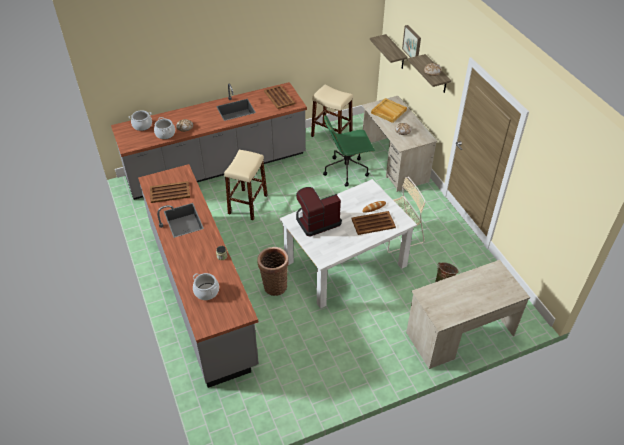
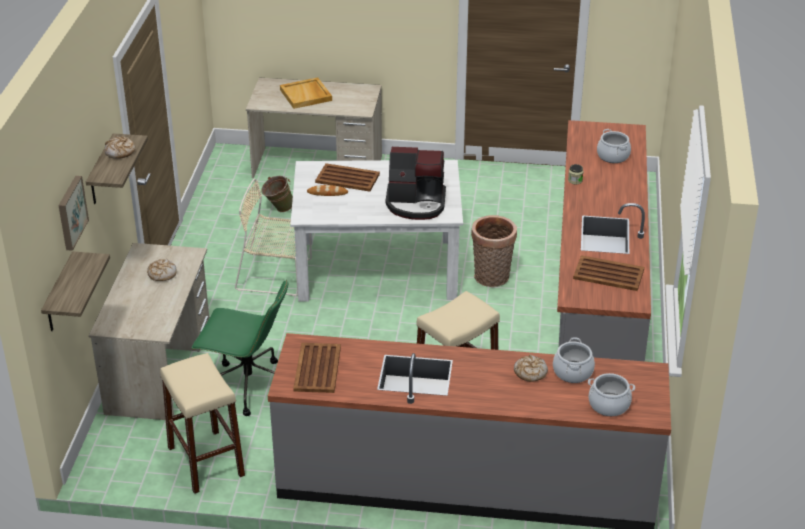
camera: 150 degrees left, 10 degrees down
(388, 111) = (143, 312): beige tray -> beige tray (306, 95)

